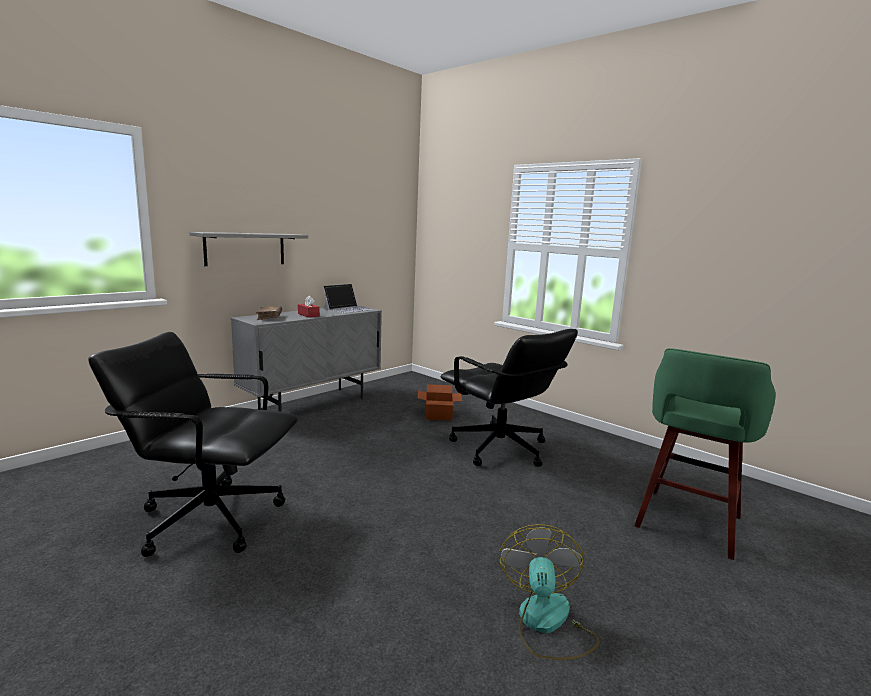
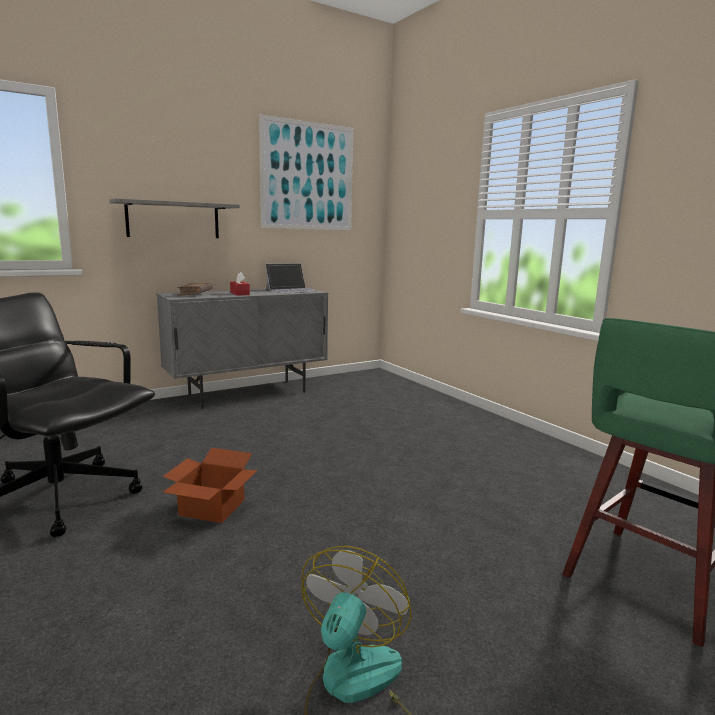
camera: 15 degrees right, 0 degrees up
(356, 206) = (308, 176): none -> picture
(438, 415) = (379, 415): cardboard box -> cardboard box (210, 508)
(500, 449) = (431, 458): black office chair -> none

